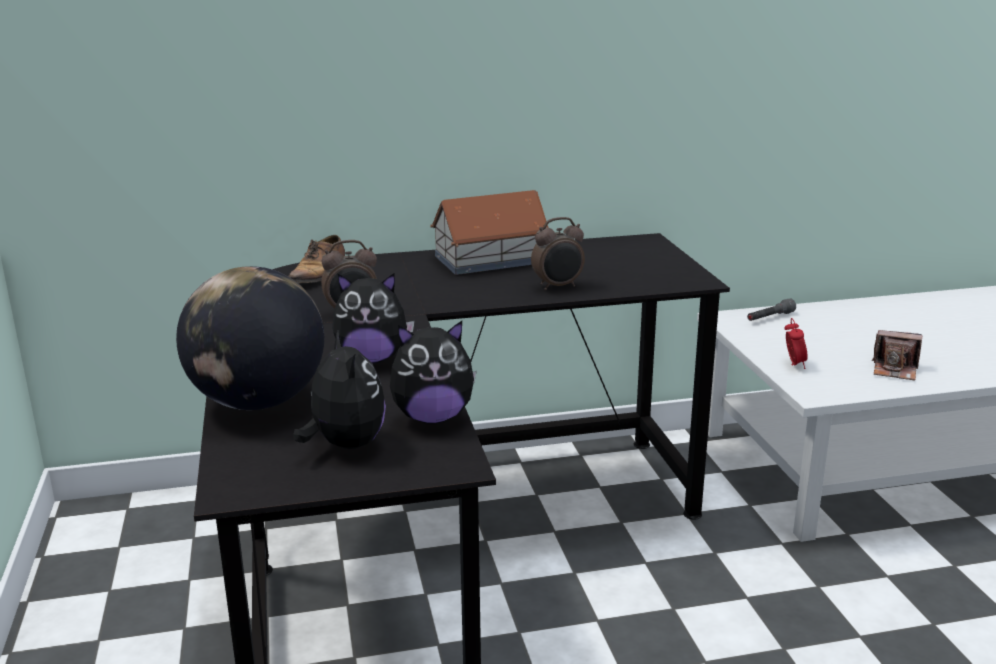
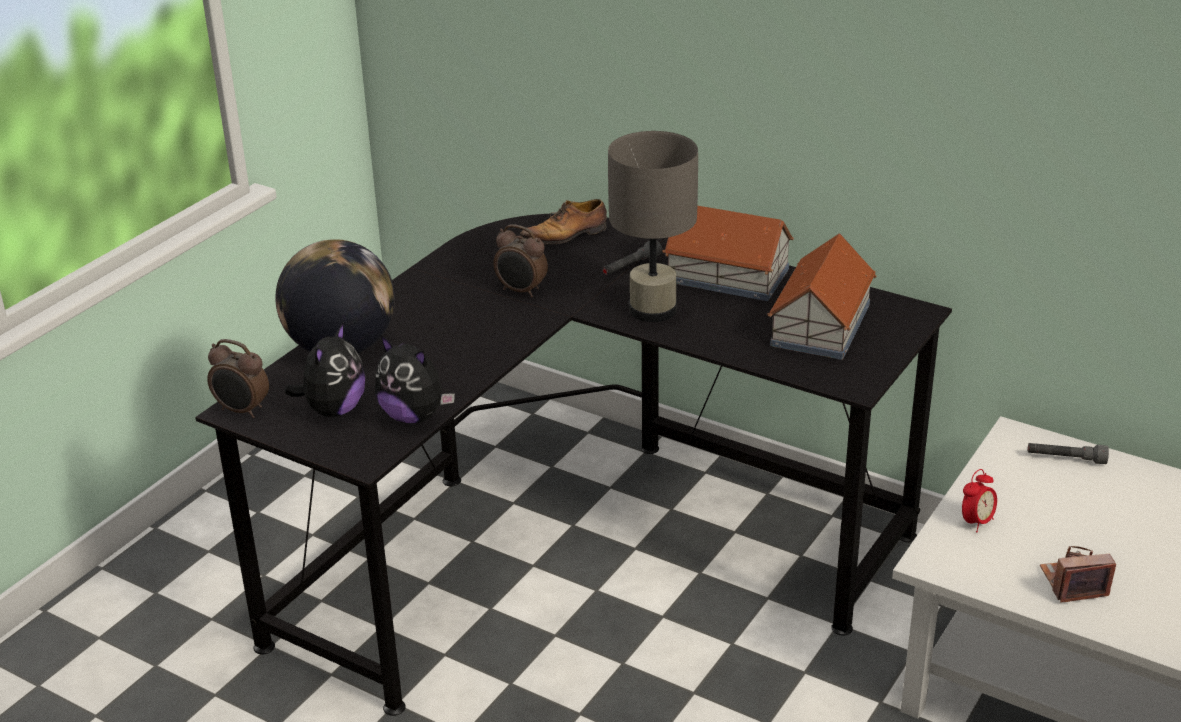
camera: 45 degrees right, 10 degrees up
(372, 359) = (463, 344): plush toy -> none
(410, 275) = (631, 267): none -> grey flashlight
(479, 290) = (651, 309): none -> grey table lamp
(558, 286) = (722, 334): alarm clock -> alarm clock (242, 411)
(607, 262) = (819, 325): none -> toy house
(895, 370) = (1073, 583): camera -> camera turned 105 degrees clockwise

